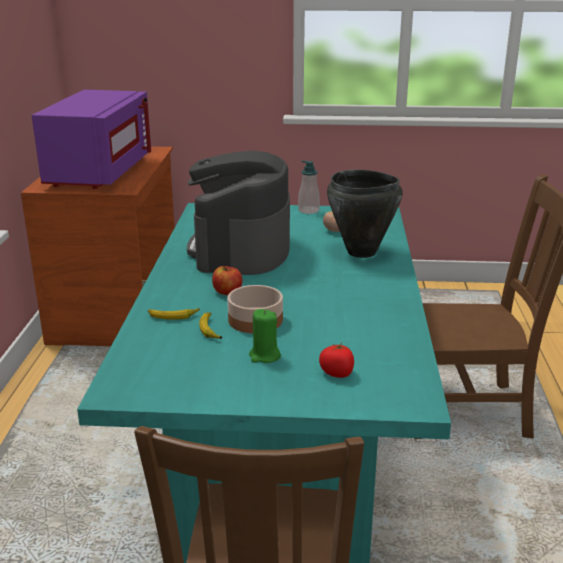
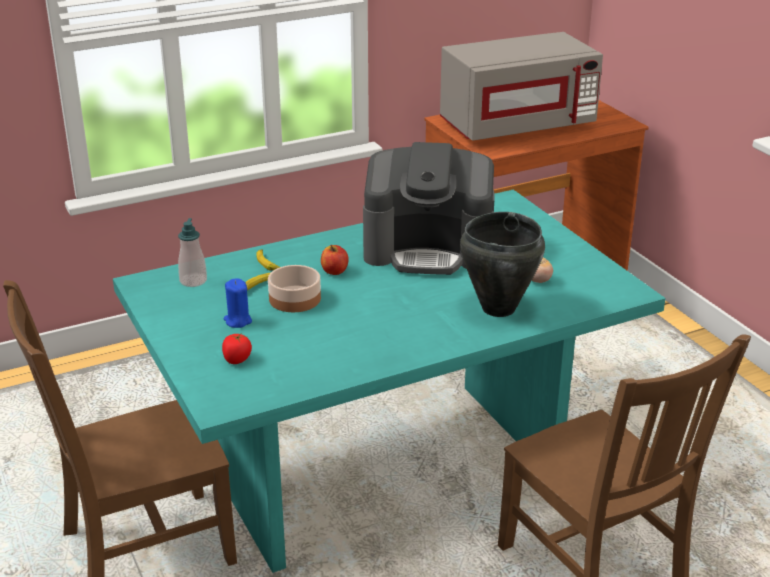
camera: 60 degrees right, 5 degrees up
(99, 172) = (517, 125): purple microwave -> grey microwave
(241, 250) = (429, 249): coffee machine -> coffee machine turned 150 degrees counterclockwise
(264, 356) = (238, 321): green candle -> blue candle
(308, 211) = (576, 251): soap dispenser -> soap dispenser (193, 281)

